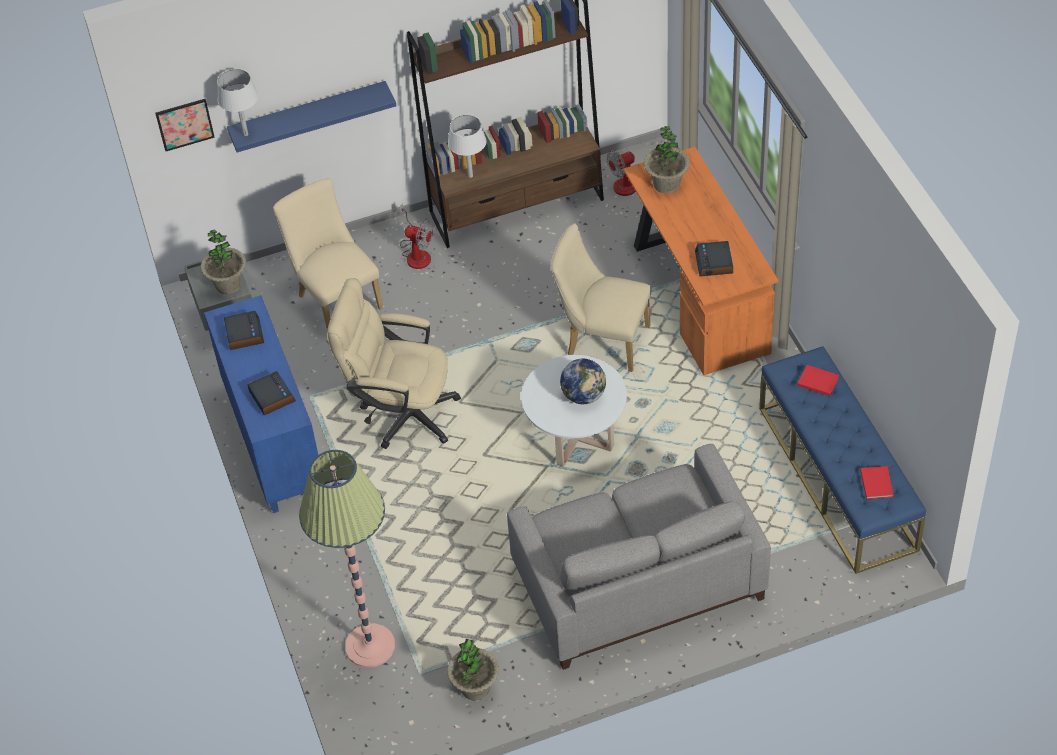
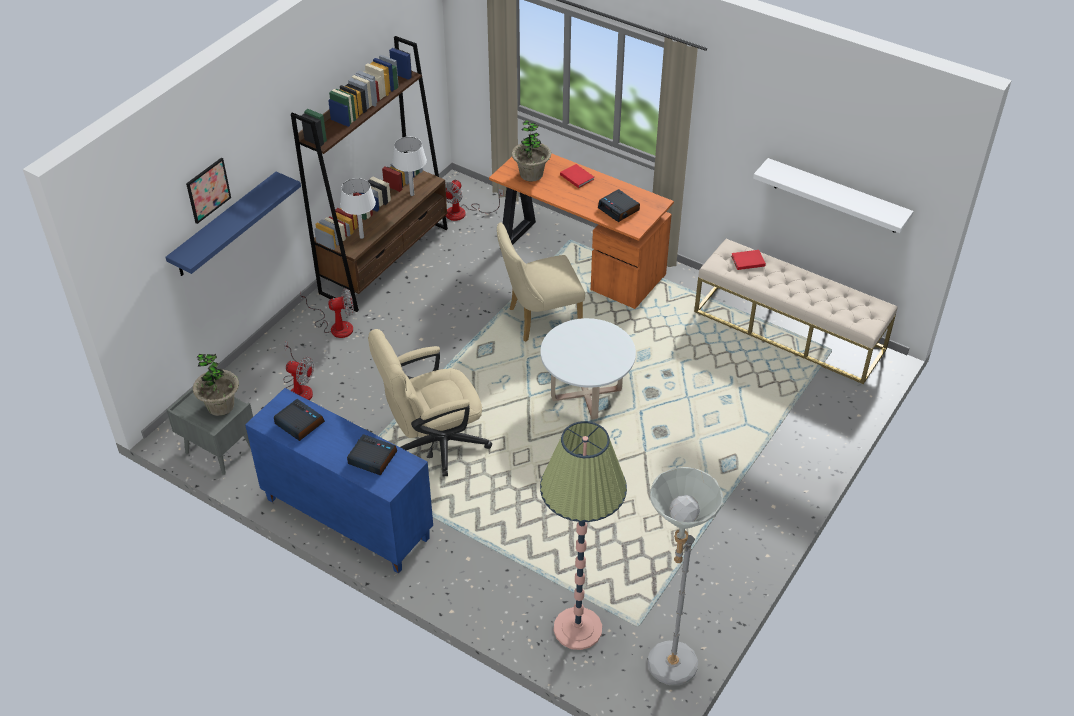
camera: 40 degrees left, 5 degrees down
(184, 124) = (132, 265): picture -> picture (208, 190)
(245, 134) = (189, 255): white table lamp -> white table lamp (412, 194)
(336, 299) = (299, 388): beige chair -> fan
(406, 726) = (666, 671): none -> grey floor lamp
(475, 687) = (689, 610): potted plant -> none
(584, 395) = (596, 347): globe -> none
(637, 580) = (727, 467): grey sofa -> none
(837, 478) = (789, 330): blue bench -> beige bench
(877, 483) = (852, 304): red book -> red book (577, 176)
(892, 357) = (836, 196): none -> white shelf

